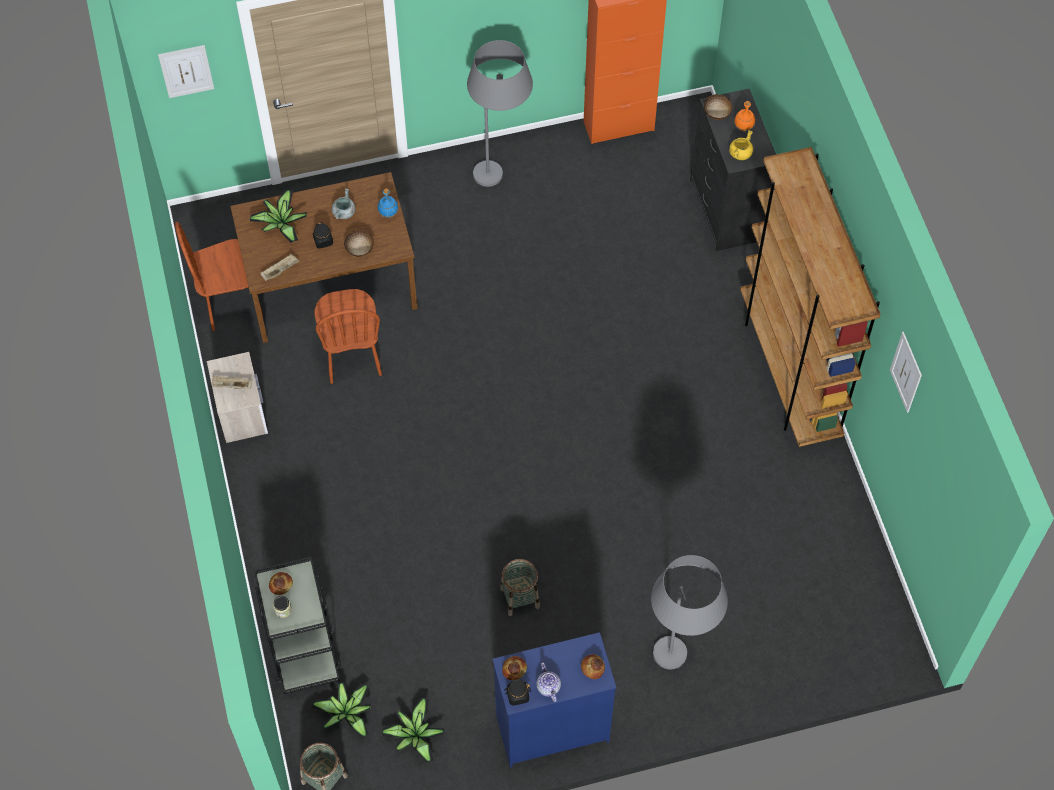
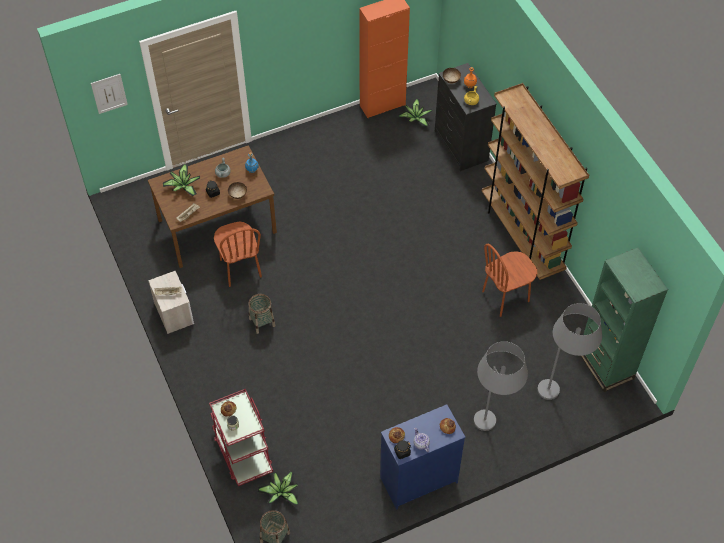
camera: 10 degrees left, 5 degrees down
(231, 303) = (154, 246): brown chair -> brown chair (506, 297)
(302, 643) = (243, 453): black cart -> red cart
(414, 735) = (329, 499): potted plant -> potted plant (415, 118)
(501, 182) = (315, 148): grey floor lamp -> grey floor lamp (560, 394)
(519, 598) = (380, 401): basket -> basket (262, 322)
(873, 597) = (605, 365): none -> green bookcase
(906, 372) = (612, 208): picture -> none

